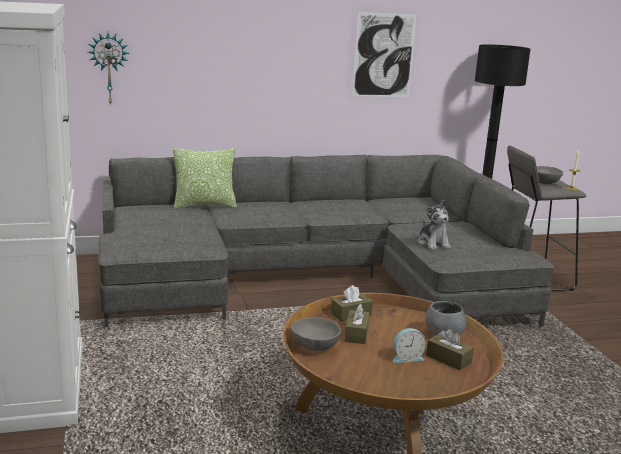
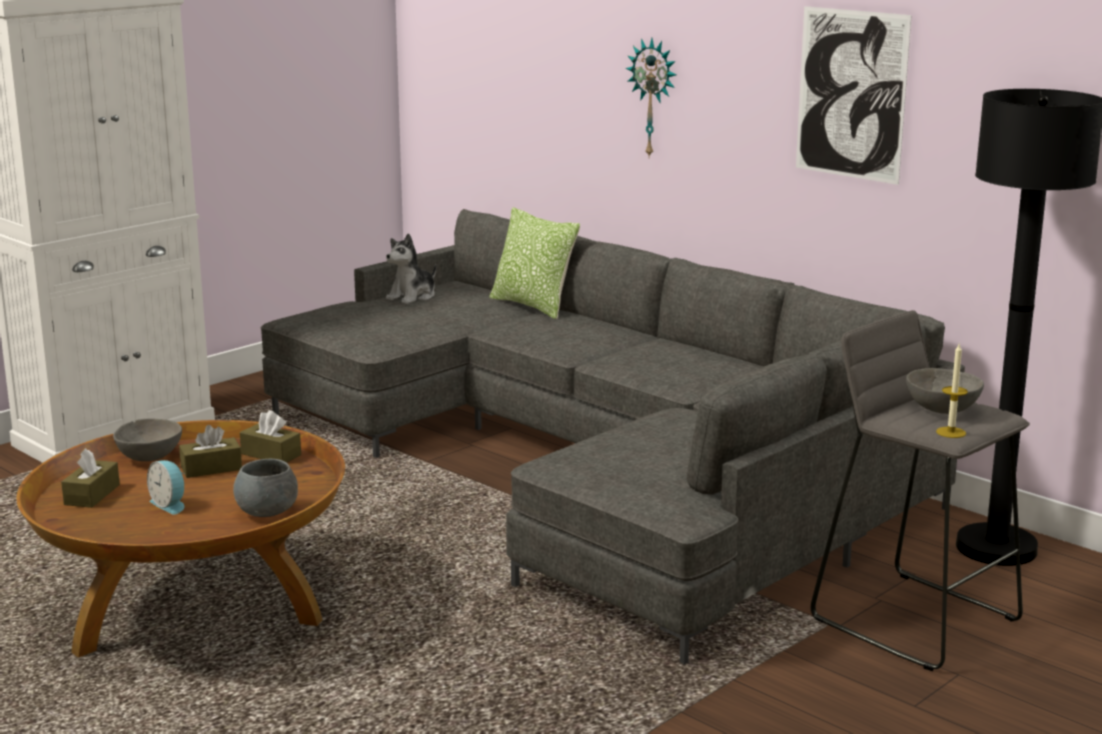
camera: 60 degrees right, 0 degrees up
(109, 68) = (483, 77): wall clock -> wall clock (653, 97)
(433, 244) = (614, 441): plush toy -> plush toy (412, 297)
(448, 359) = (191, 526): brown tissue box -> brown tissue box (92, 495)

